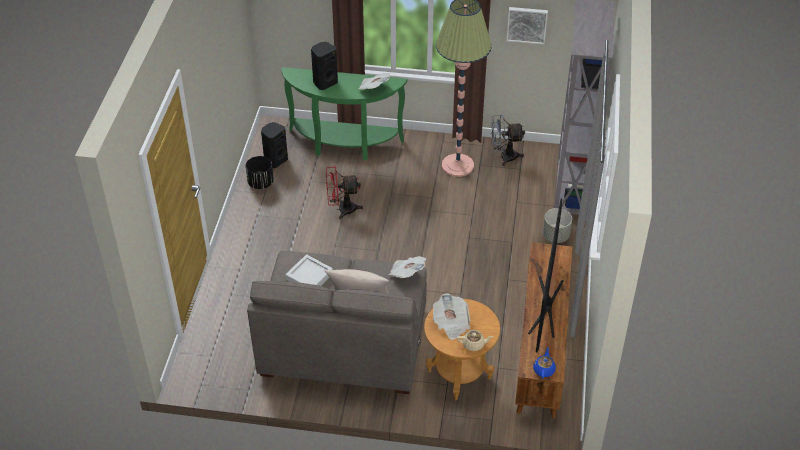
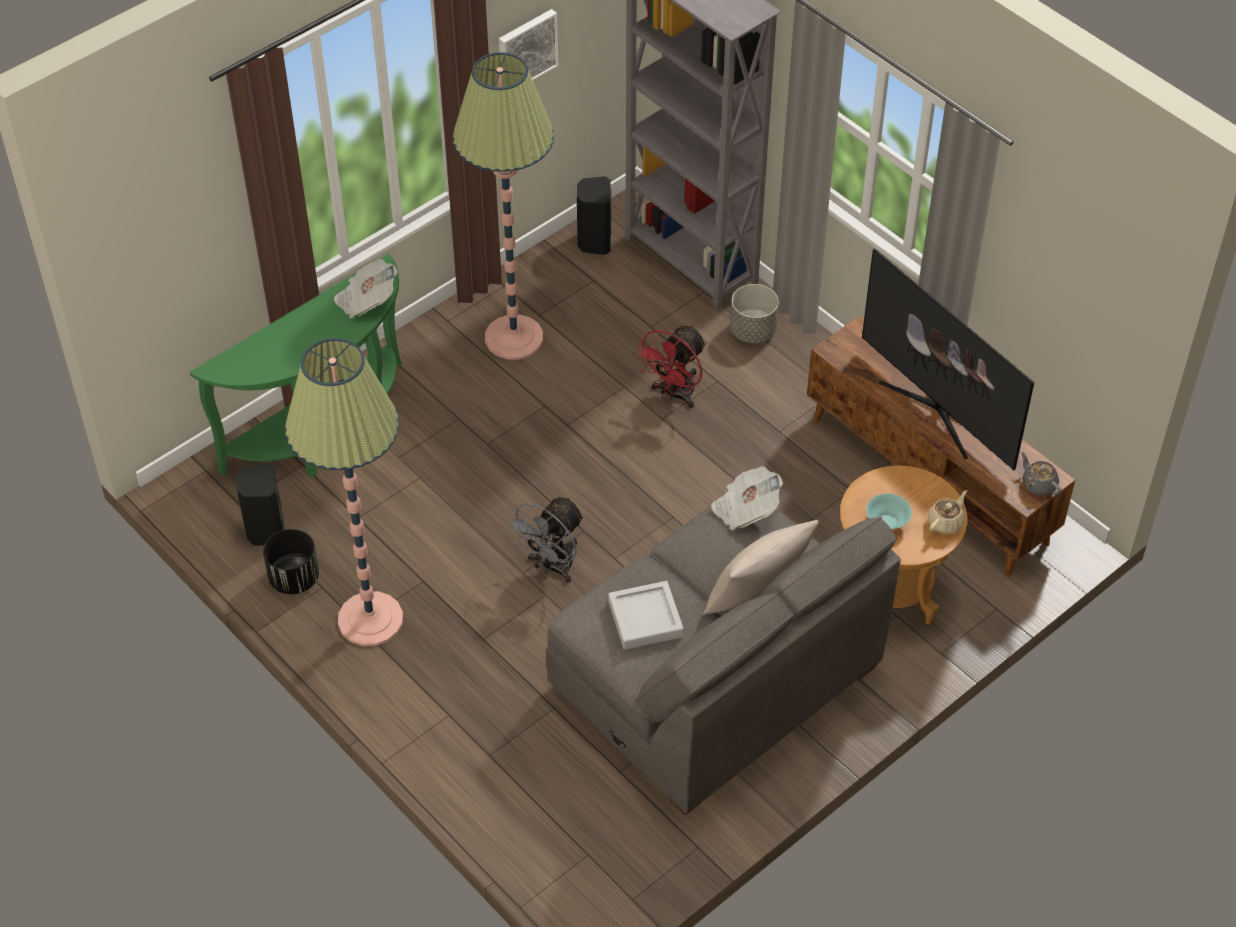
camera: 50 degrees left, 5 degrees up
(263, 216) = (370, 619): none -> floor lamp
(324, 82) = (287, 346): black speaker -> black speaker (594, 242)
(342, 209) = (458, 519): red fan -> red fan (674, 394)
(451, 323) = (887, 521): newspaper -> turquoise bowl
(503, 157) = (552, 280): grey fan -> grey fan (551, 567)
(544, 369) = (1038, 484): blue teapot -> grey teapot

